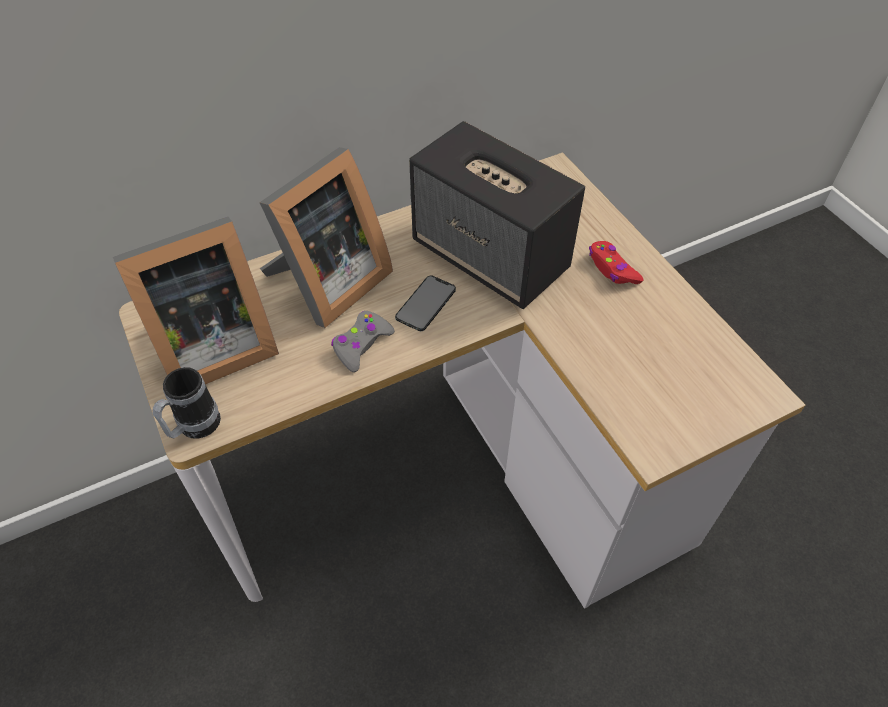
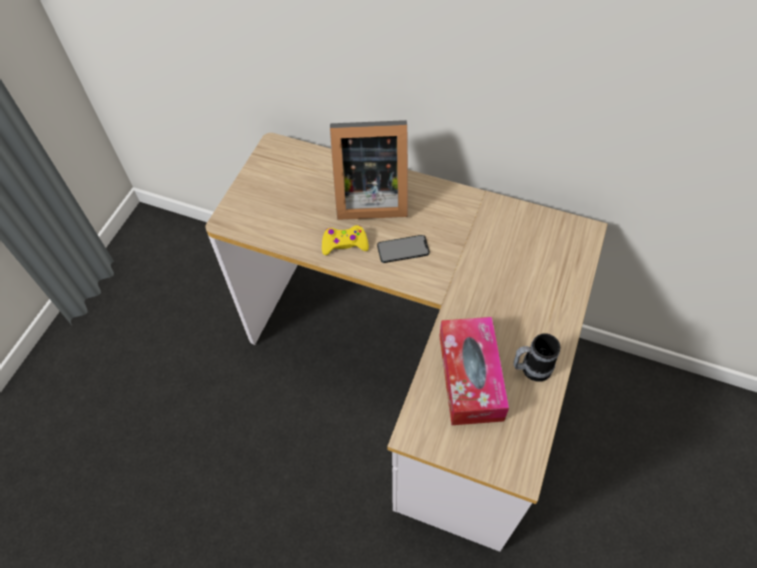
camera: 50 degrees right, 5 degrees up
(194, 428) = (229, 220): mug -> mug (530, 369)
(211, 348) = (279, 186): picture frame -> none
(361, 345) = (344, 244): grey game controller -> yellow game controller
(491, 257) = (472, 253): speaker -> none
(612, 269) = (534, 319): red game controller -> none
(630, 358) = (470, 377): none -> tissue box

